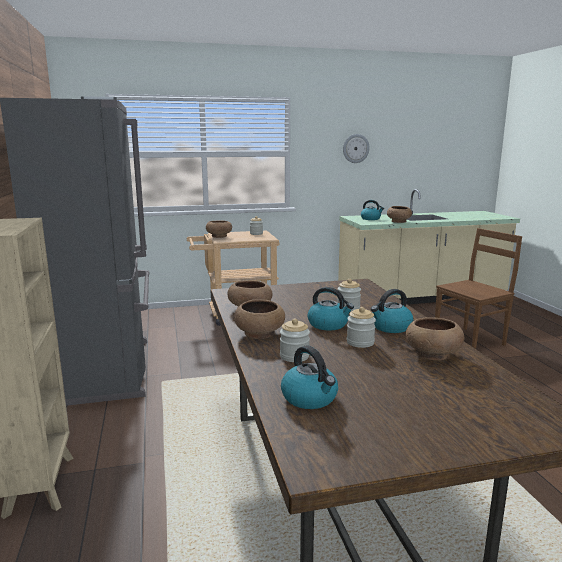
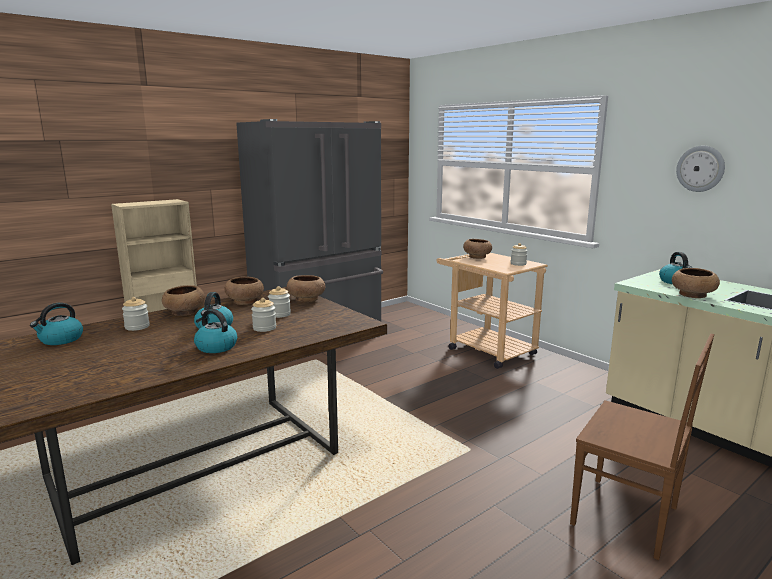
camera: 65 degrees right, 0 degrees up
(360, 342) = (171, 341): jar -> jar (280, 314)
(432, 354) = (146, 366): brown bowl -> brown bowl (306, 299)

